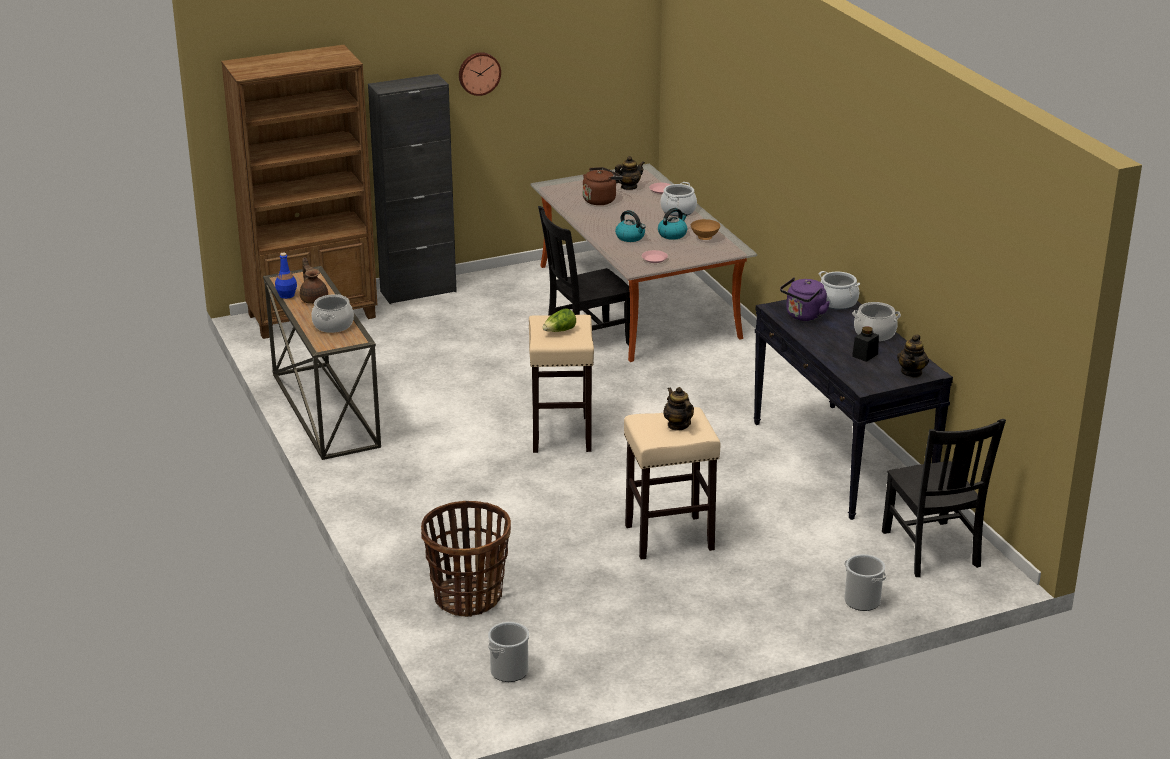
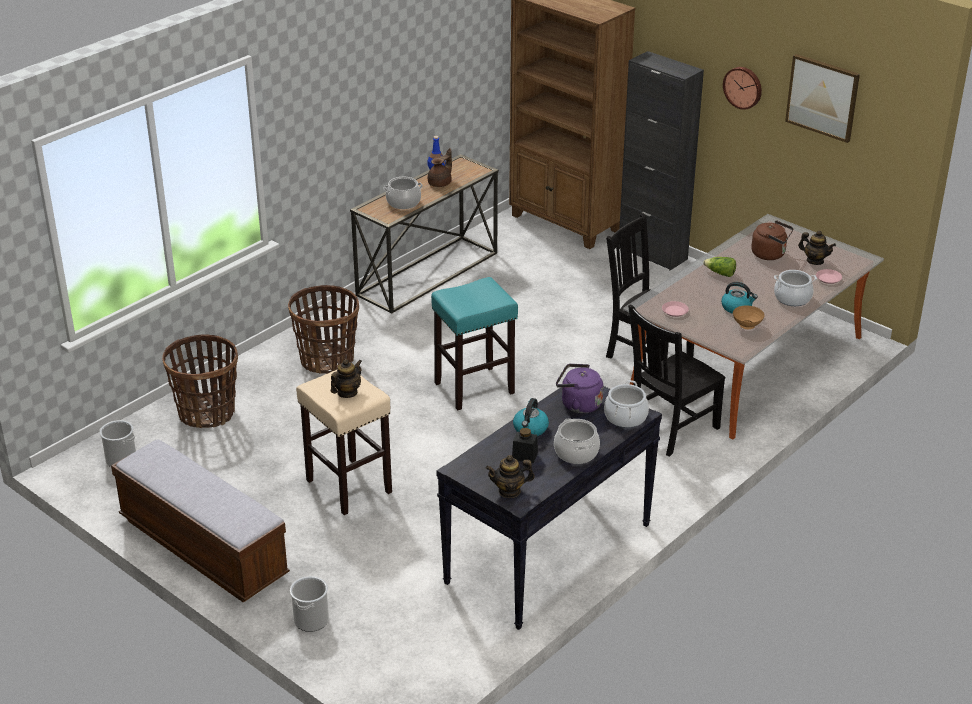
camera: 65 degrees right, 5 degrees up
(435, 503) = (327, 361): none -> basket
(559, 331) = (472, 297): lettuce -> lettuce (720, 273)
(561, 434) = (475, 388): beige stool -> turquoise stool
(562, 45) = (823, 97): none -> picture
(630, 237) = (707, 288): kettle -> kettle (530, 429)
(709, 643) = (203, 547): none -> bench
(931, 551) = (421, 647): black chair -> black chair (670, 429)

